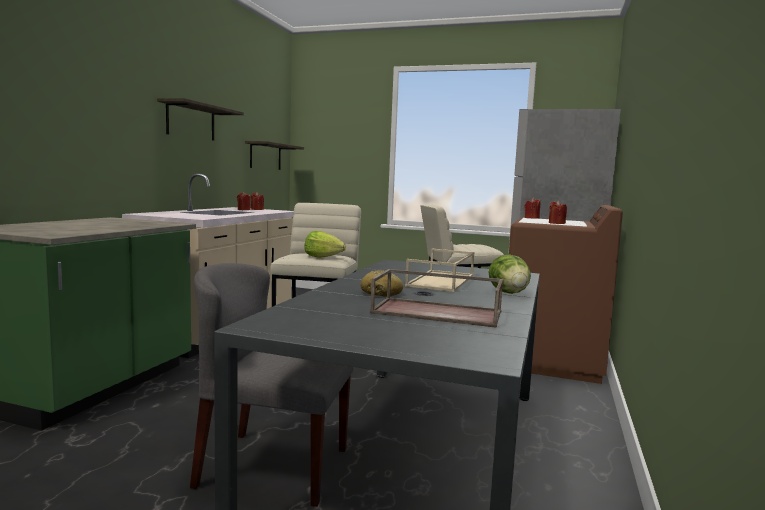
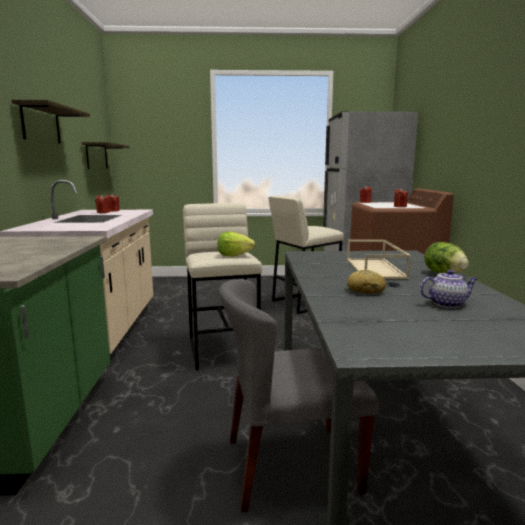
camera: 20 degrees left, 5 degrees up
(438, 312) = (447, 303): brown tray -> teapot

